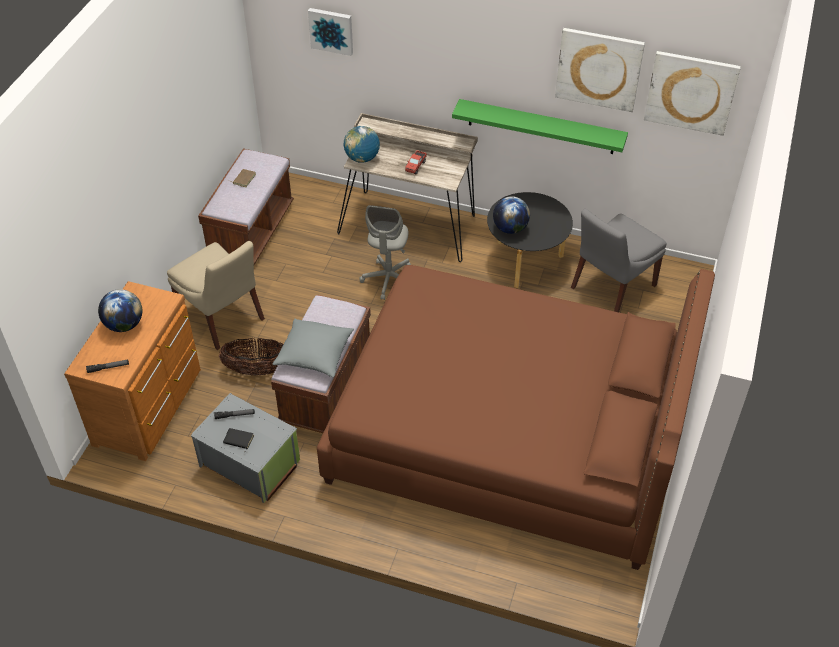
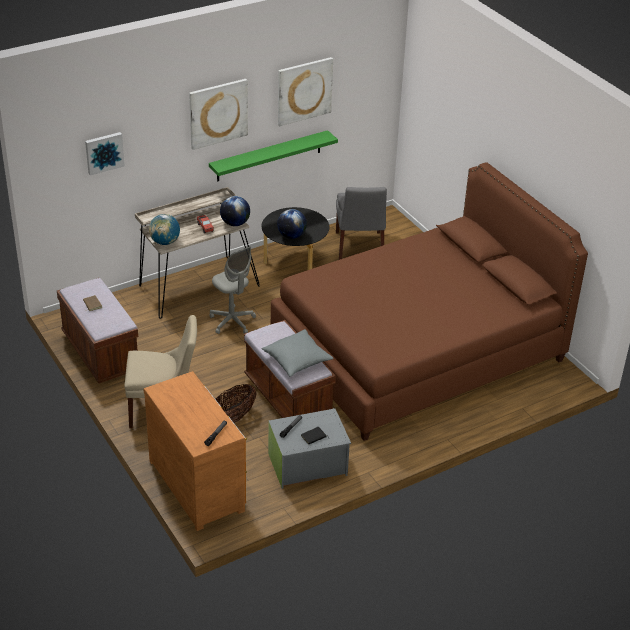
camera: 50 degrees left, 10 degrees down
(124, 325) = (185, 409): globe -> globe (235, 223)
(691, 92) = (363, 80): picture -> picture (218, 113)

